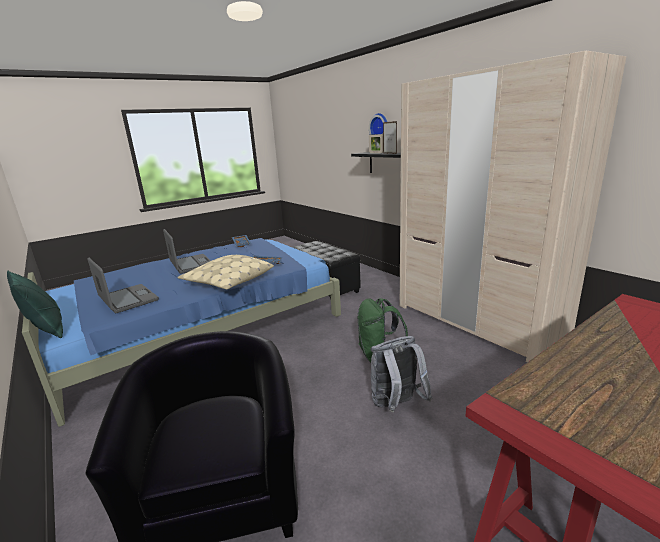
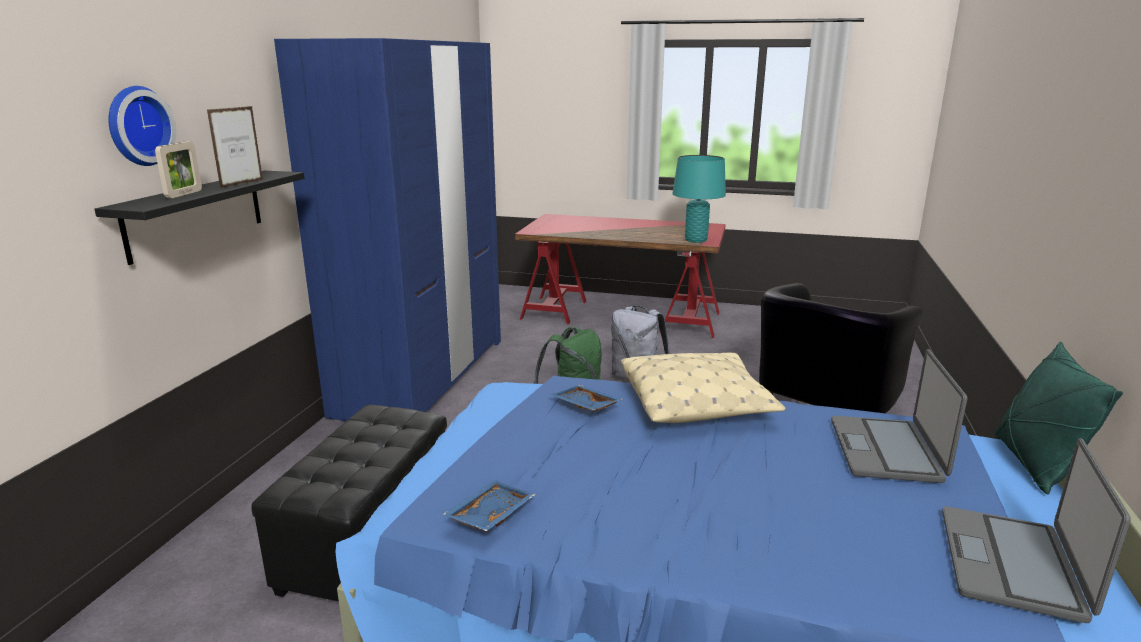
camera: 130 degrees left, 0 degrees up
(191, 264) = (708, 489): laptop -> laptop (1013, 564)
(476, 321) = (423, 375): beige wardrobe -> blue wardrobe
(527, 405) = (695, 240): none -> turquoise table lamp

